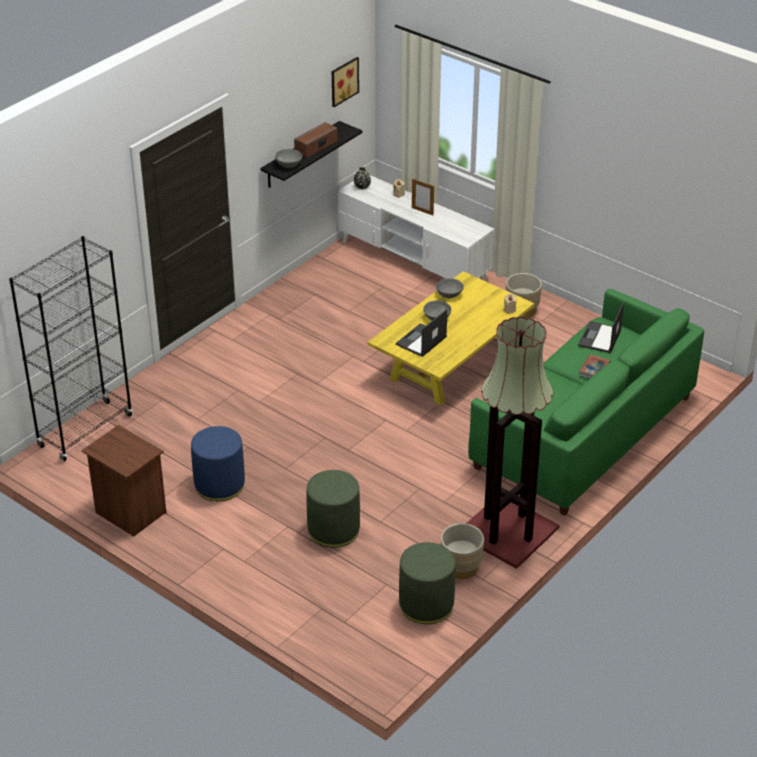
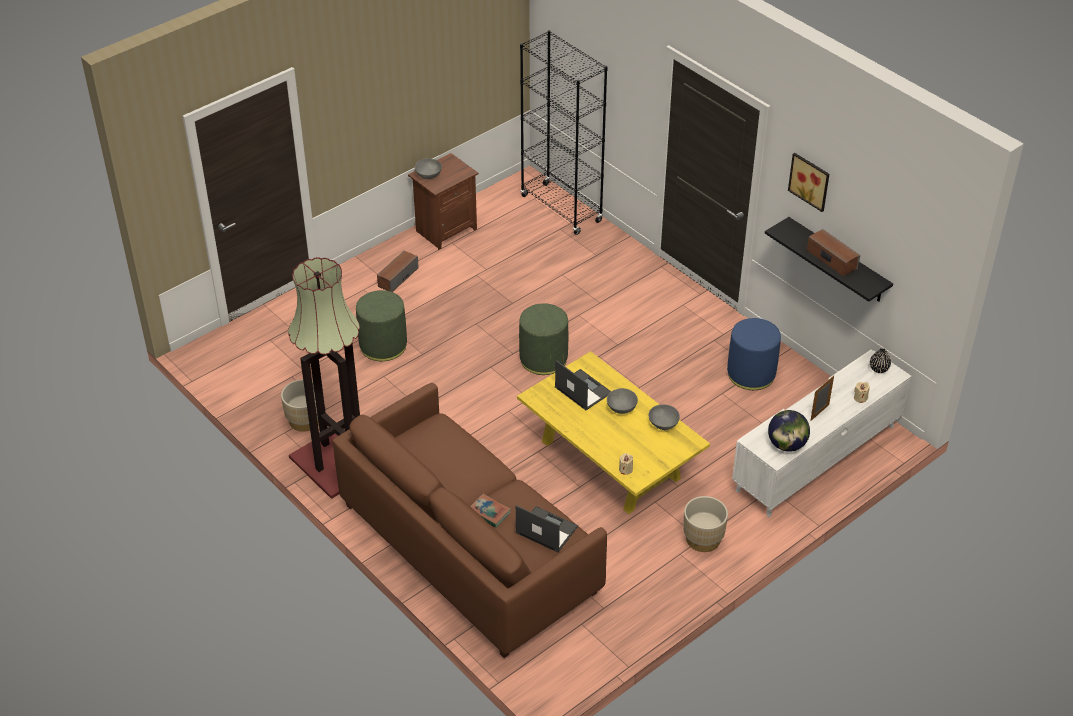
camera: 100 degrees right, 5 degrees up
(219, 484) = (465, 282): blue ottoman -> blue ottoman (751, 374)
(219, 537) = (398, 277): none -> speaker
(289, 165) = (792, 236): grey bowl -> grey bowl (428, 175)
(343, 81) = (907, 249): picture -> picture (810, 181)
(426, 604) = (269, 391): green ottoman -> green ottoman (543, 359)
(464, 225) = (786, 445): none -> globe
(583, 432) = (468, 548): green sofa -> brown sofa

